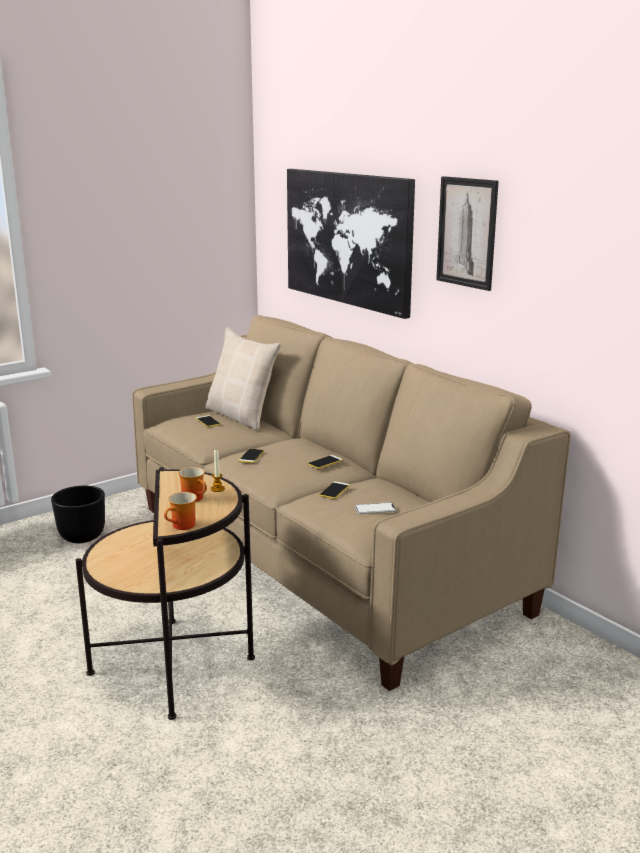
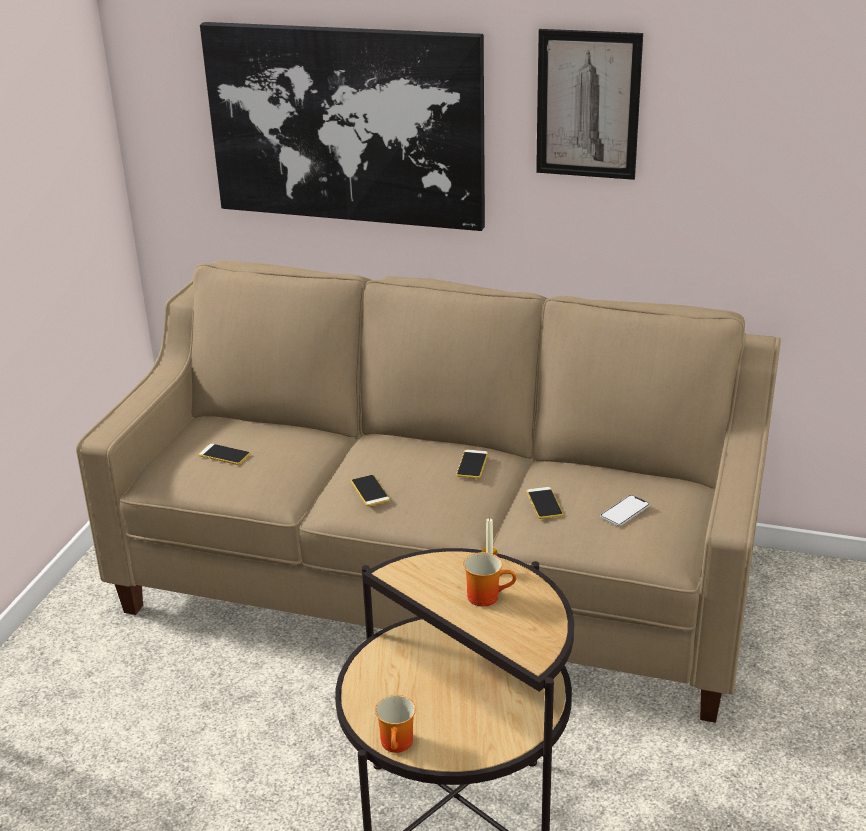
camera: 35 degrees left, 10 degrees up
(82, 537) = (82, 700): black planter -> none
(183, 526) = (544, 646): mug -> mug (399, 744)
(242, 416) = (250, 428): beige pillow -> none

